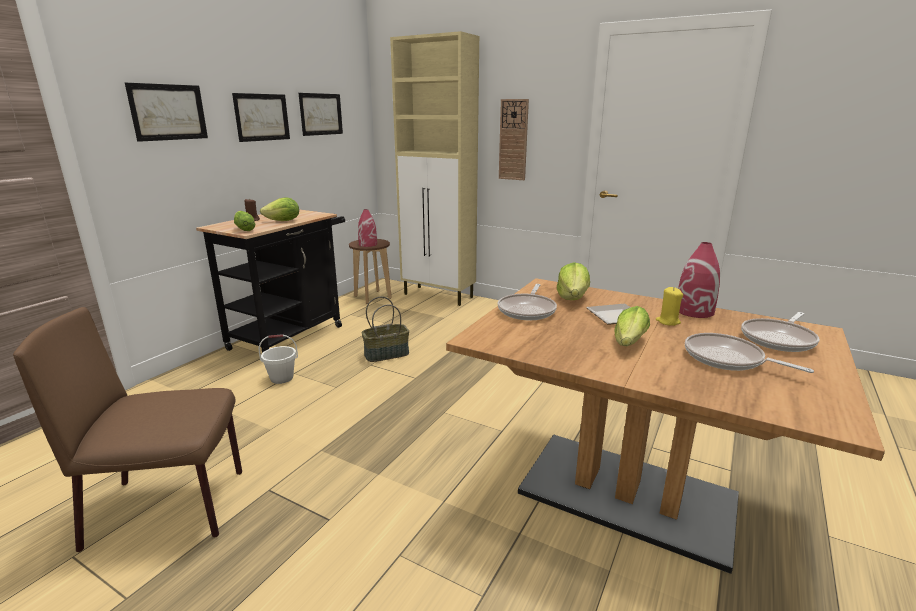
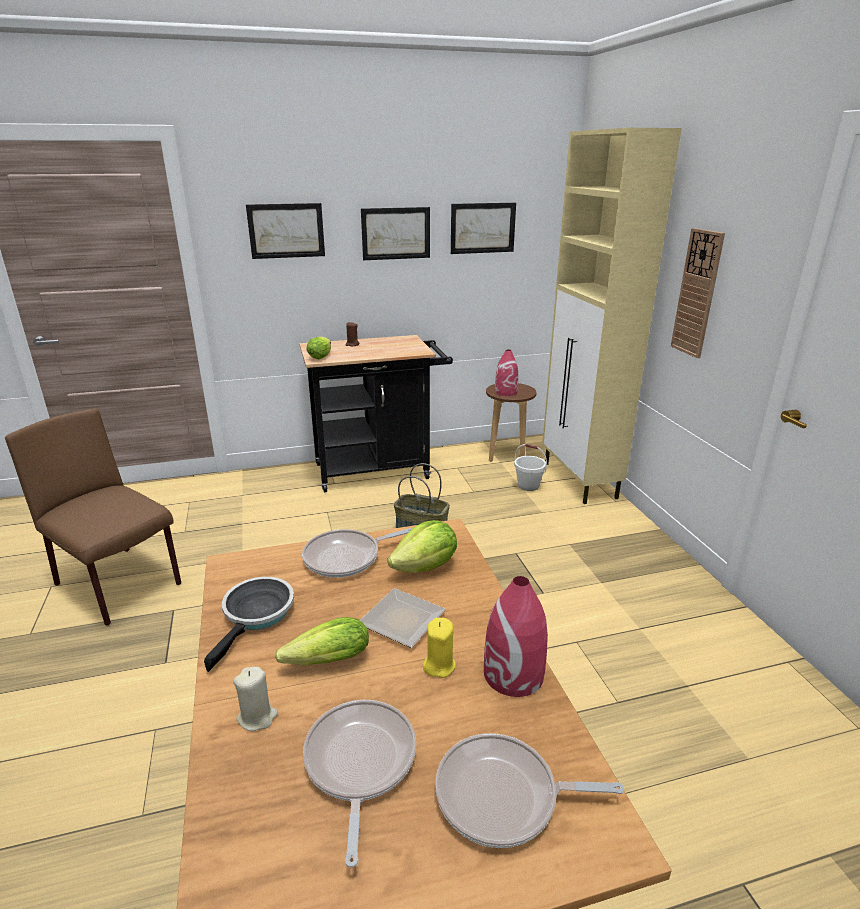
camera: 45 degrees right, 5 degrees up
(282, 378) = (313, 512): white bucket -> white bucket (528, 486)
(283, 221) = (370, 353): lettuce -> none
(551, 347) = (257, 615): none -> frying pan
(659, 372) = (257, 717): none -> beige candle

